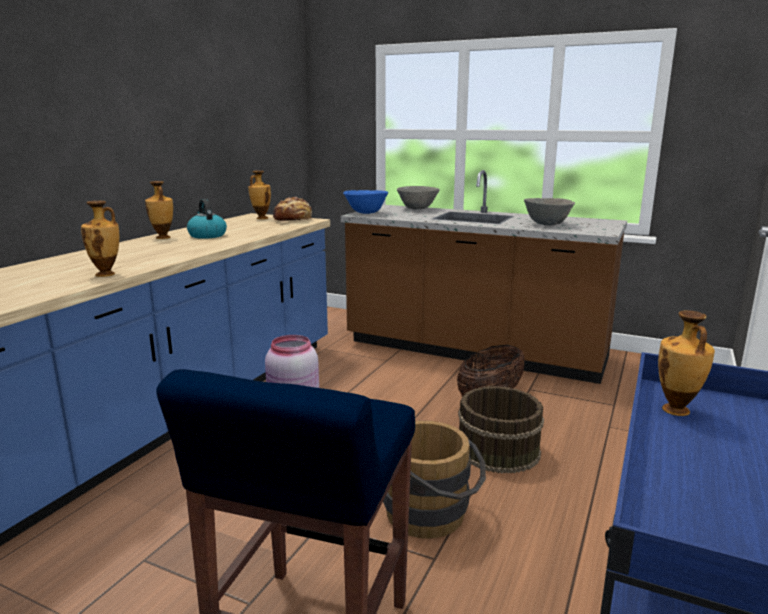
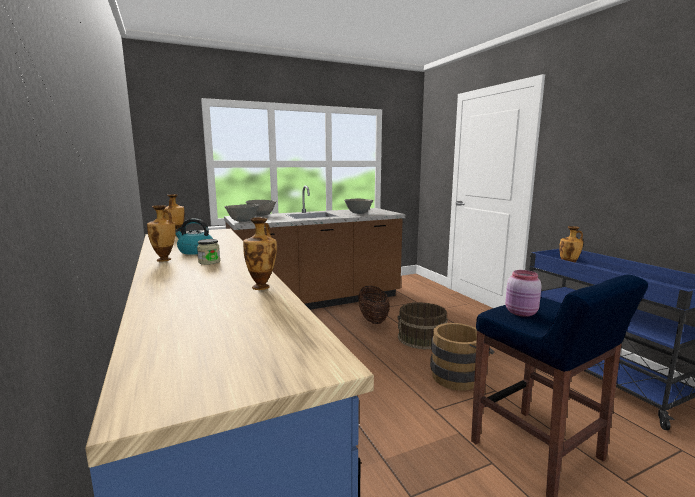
camera: 50 degrees left, 5 degrees down
(173, 246) = (209, 262): none -> jar
(293, 220) = (210, 232): bread -> none
(365, 213) = (243, 221): blue bowl -> grey bowl

